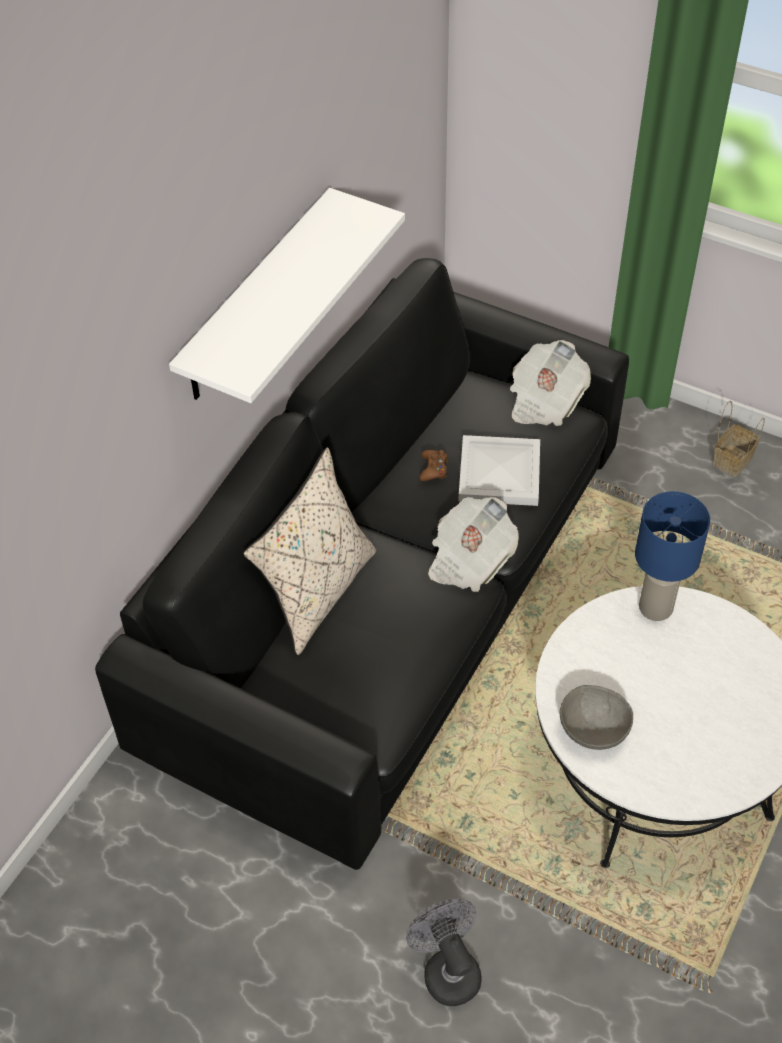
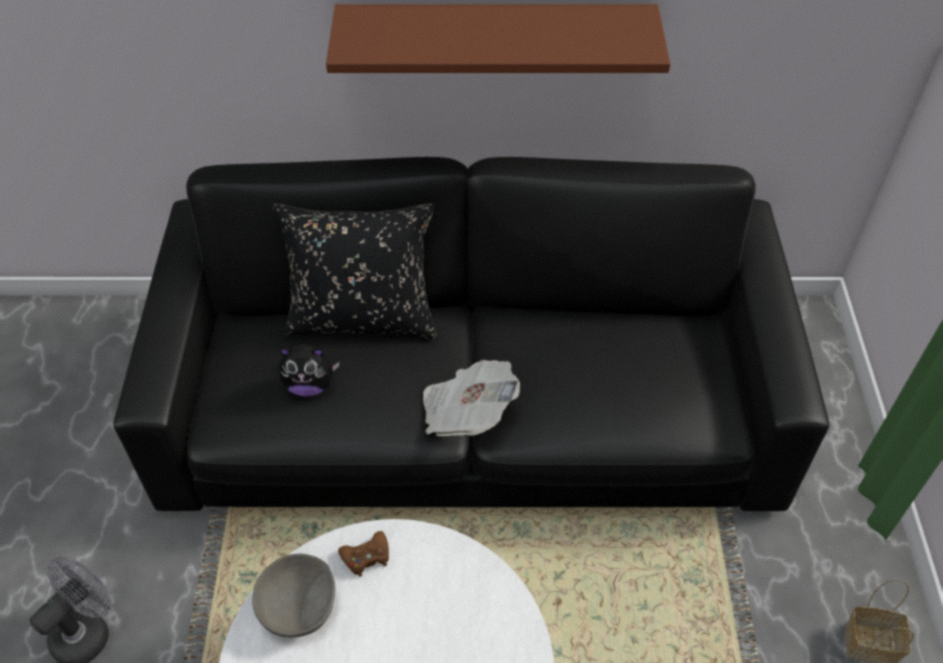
camera: 60 degrees right, 0 degrees up
(256, 297) = (495, 37): white shelf -> brown shelf
(317, 592) = (362, 318): beige pillow -> black pillow
(375, 652) = (310, 385): none -> plush toy
(434, 469) = (561, 337): brown game controller -> brown game controller (366, 557)
(500, 472) = (593, 390): white tray -> none
(544, 401) = (720, 388): newspaper -> none
(656, 607) = (498, 606): blue table lamp -> none

